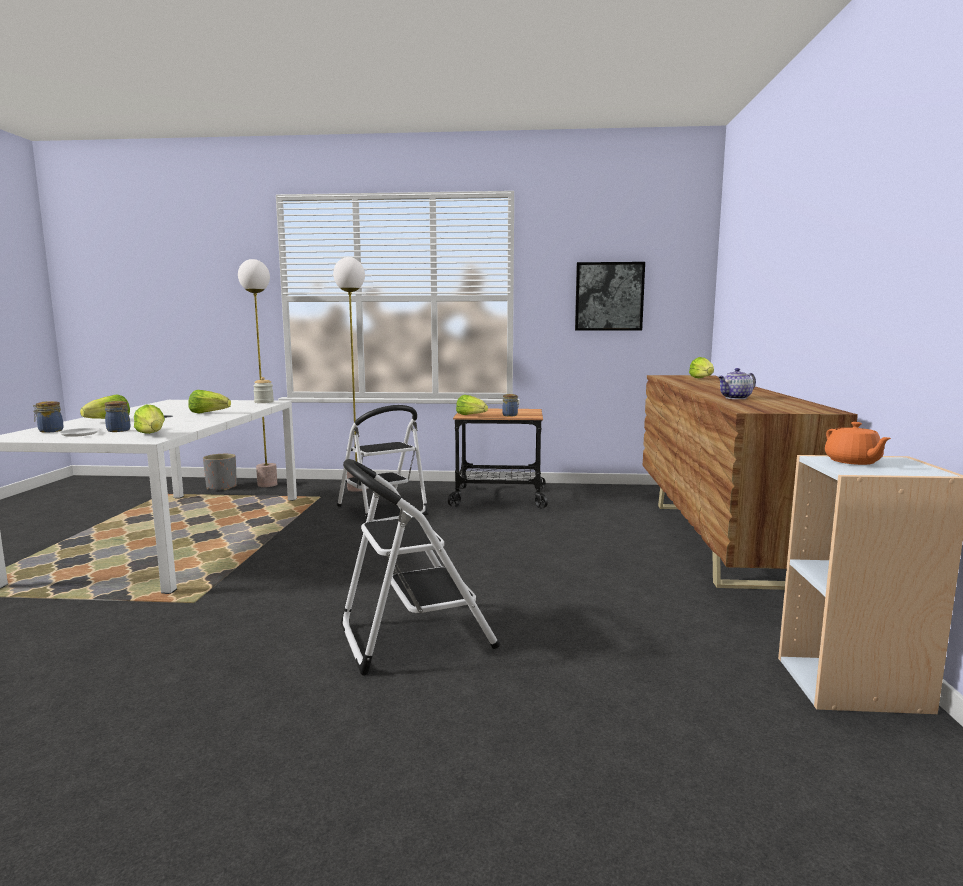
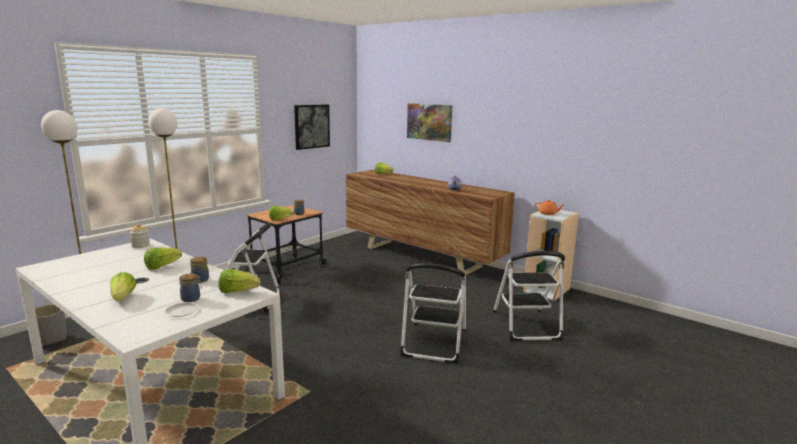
camera: 55 degrees left, 5 degrees up
(49, 431) = (134, 321): jar -> jar (199, 280)
(614, 705) = (526, 326): none -> step ladder
(773, 271) = (429, 122): none -> picture

